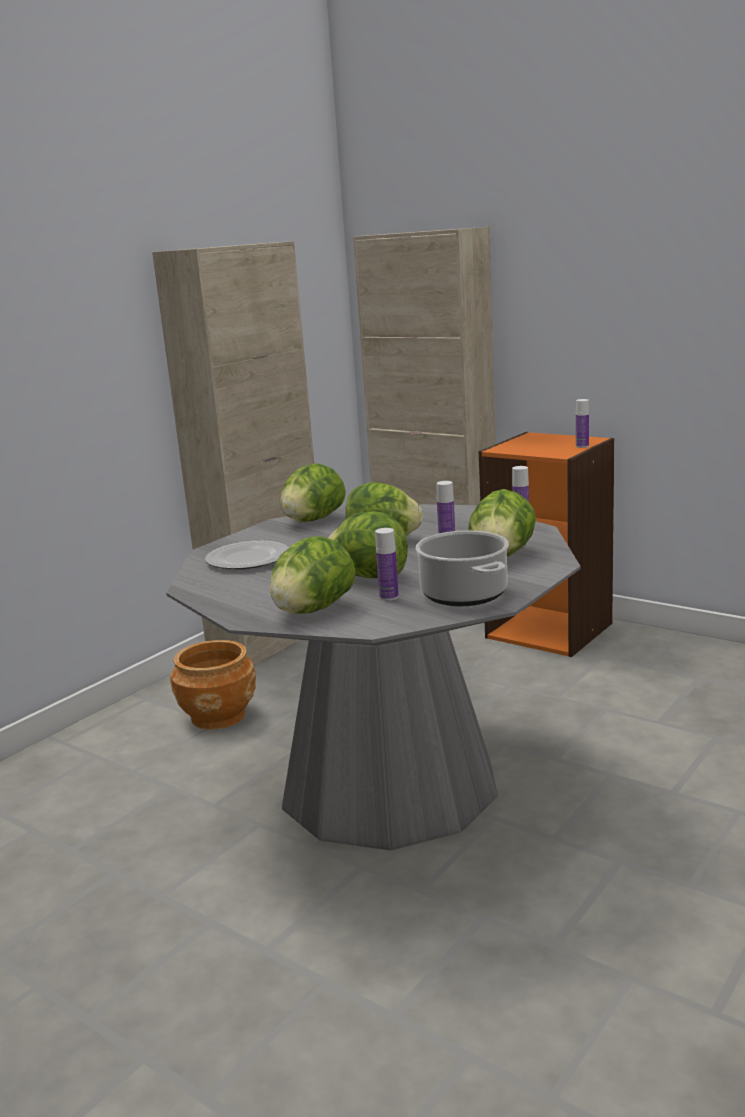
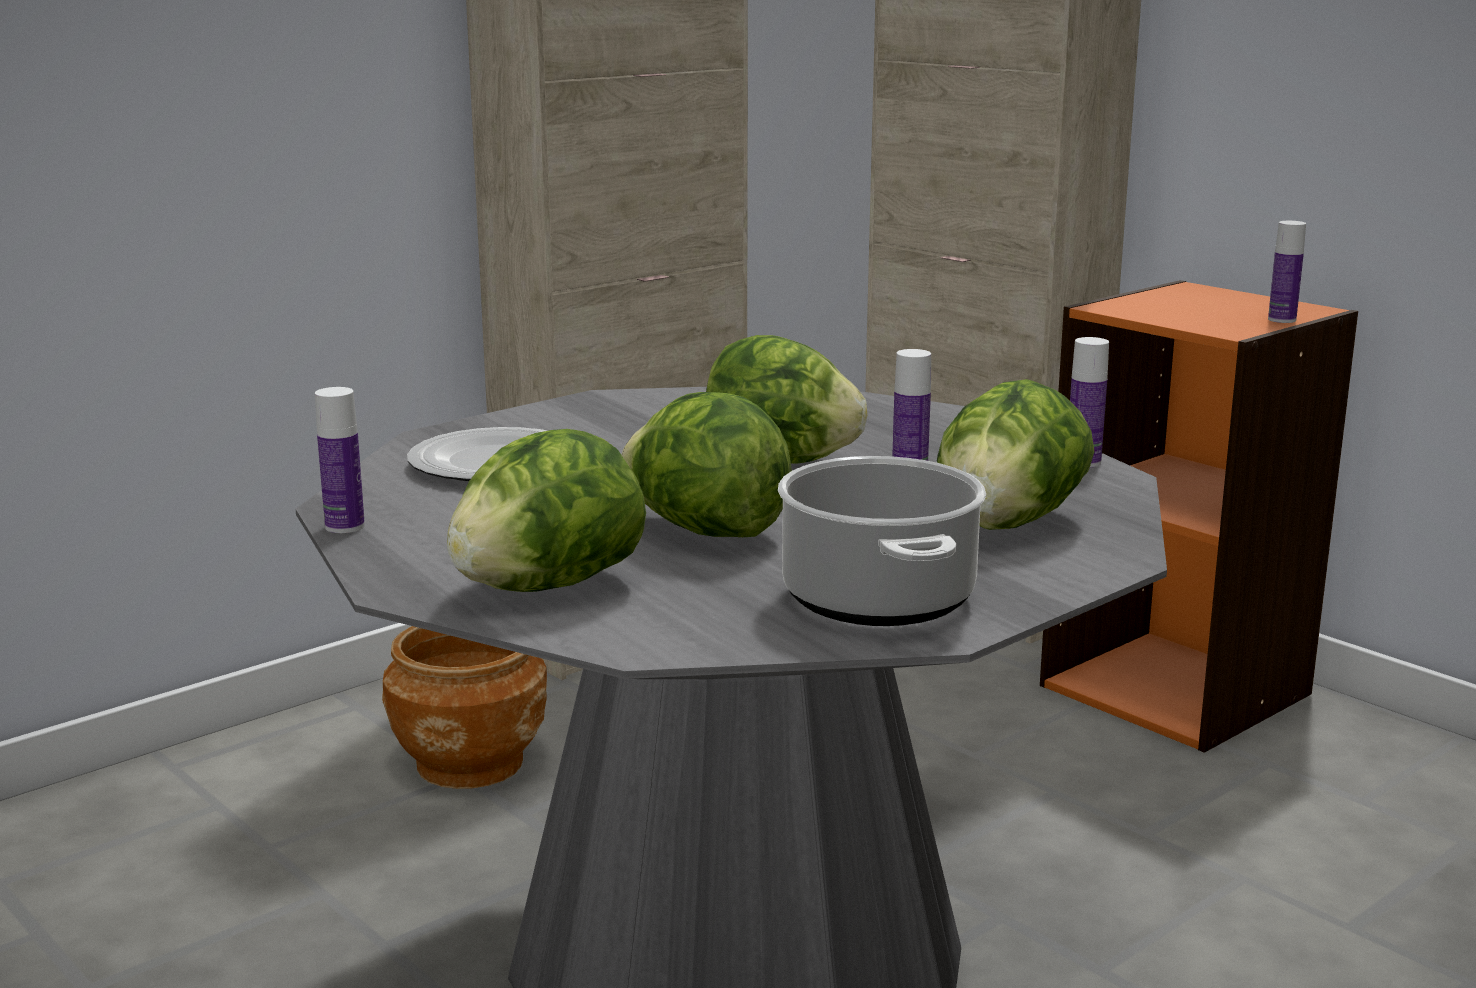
camera: 10 degrees right, 0 degrees up
(313, 520) = (670, 402): lettuce -> none
(389, 597) = (718, 581): bottle -> bottle (345, 526)

